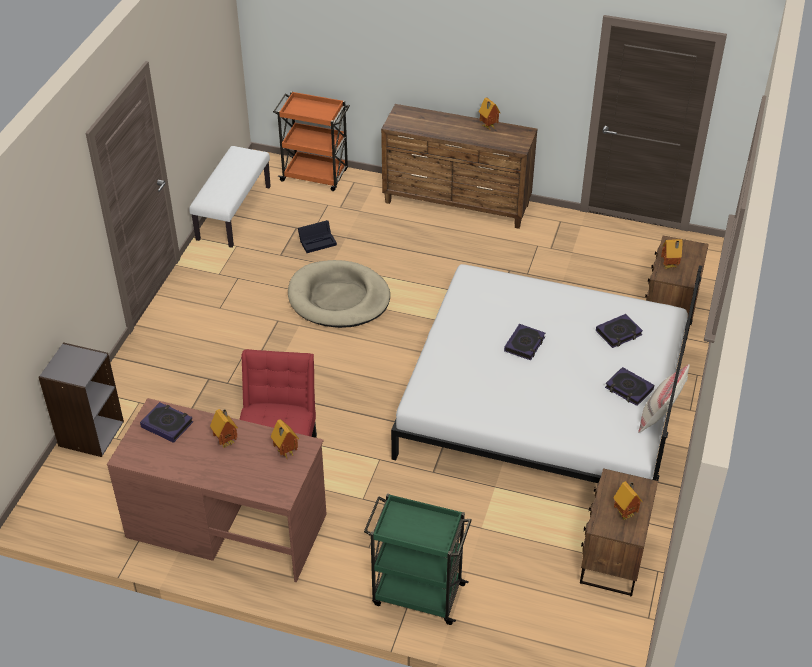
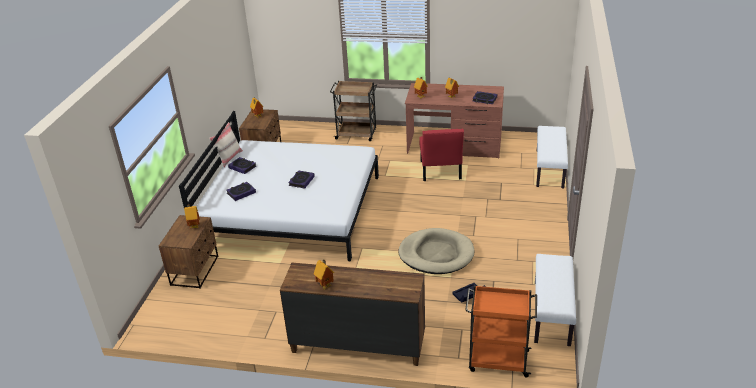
camera: 175 degrees right, 10 degrees down
(90, 433) = (550, 169): grey bookcase -> white bench
(416, 594) = (357, 134): green cart -> brown cart

